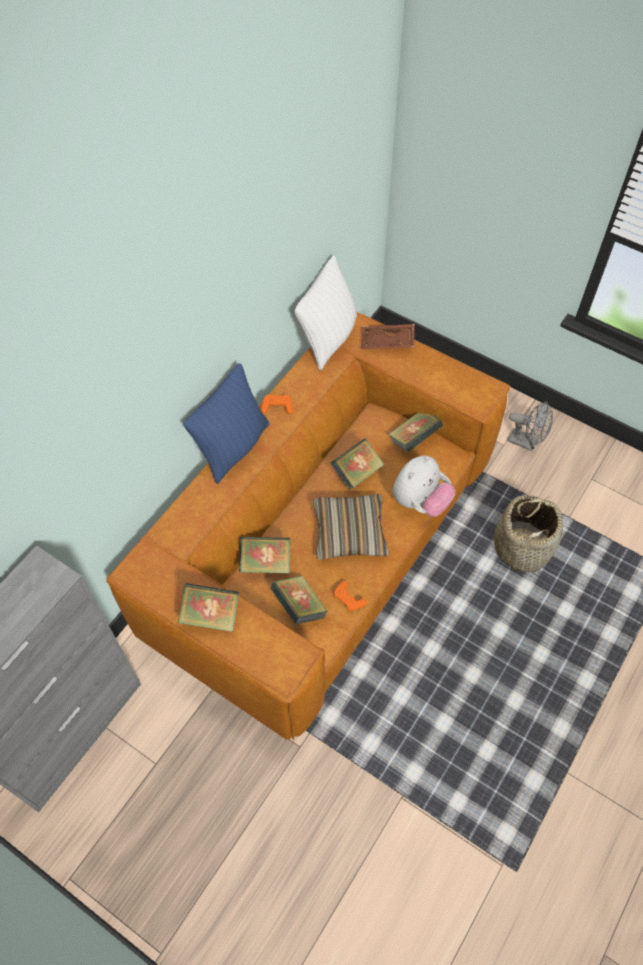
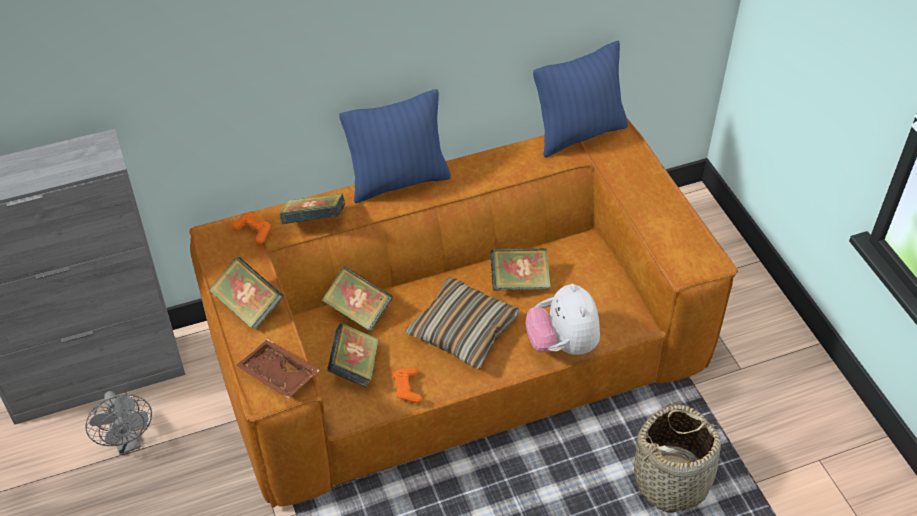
camera: 35 degrees right, 10 degrees down
(277, 407) = (471, 168): orange game controller -> orange game controller (254, 231)
(328, 339) = (579, 134): white pillow -> blue pillow
(387, 342) = (637, 165): brown tray -> brown tray (277, 375)
(414, 439) = (607, 283): book -> book (314, 222)
(420, 501) = (562, 344): plush toy -> plush toy turned 90 degrees clockwise
(526, 442) = (770, 380): grey fan -> grey fan (128, 442)

